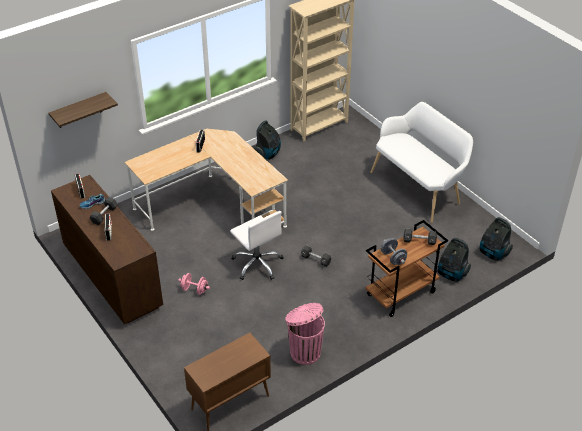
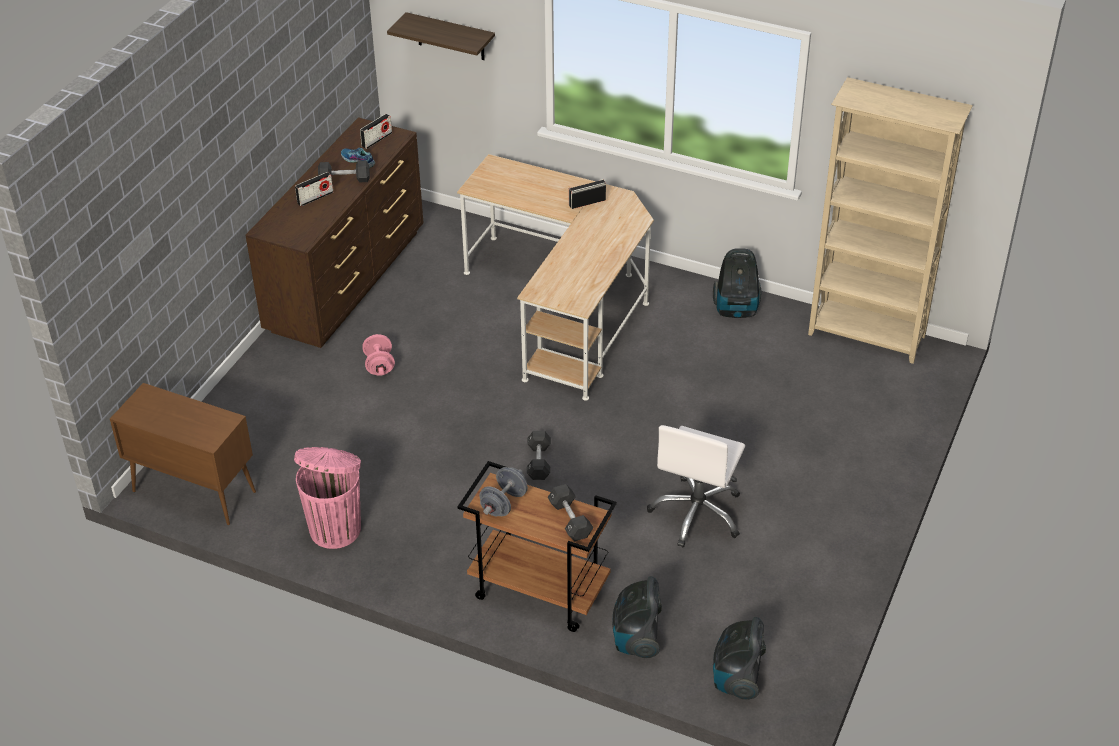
camera: 60 degrees right, 0 degrees up
(257, 264) = (480, 404): white office chair -> white office chair (697, 513)
(418, 187) = (824, 517): white bench -> none

